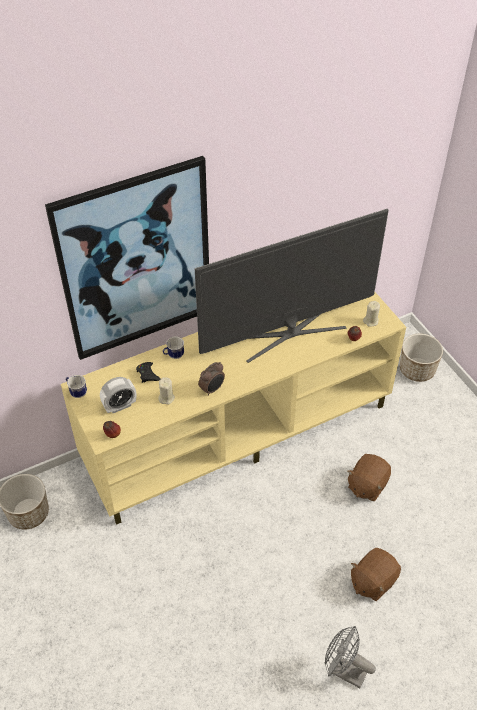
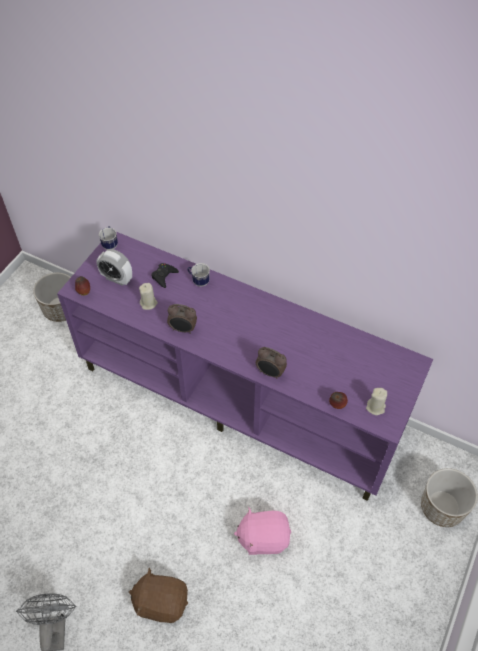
camera: 55 degrees right, 5 degrees up
(136, 262) = (187, 168): picture -> none
(239, 433) = (239, 399): beige tv stand -> purple tv stand
(289, 332) = (299, 348): television -> none
(297, 360) = (270, 373): none -> alarm clock
(367, 485) = (263, 537): brown plush toy -> pink plush toy

